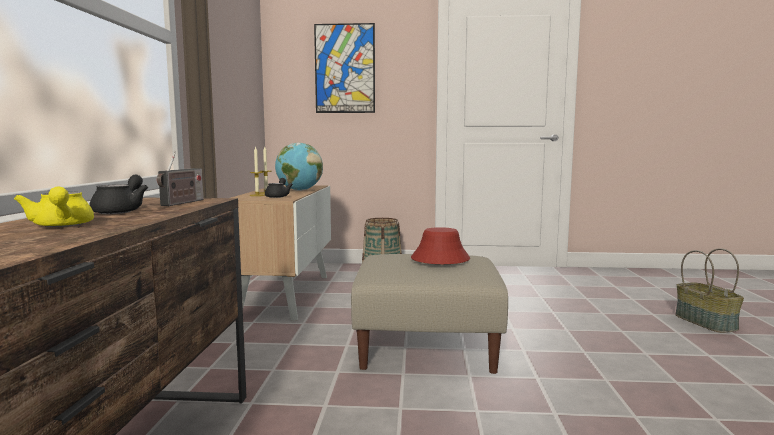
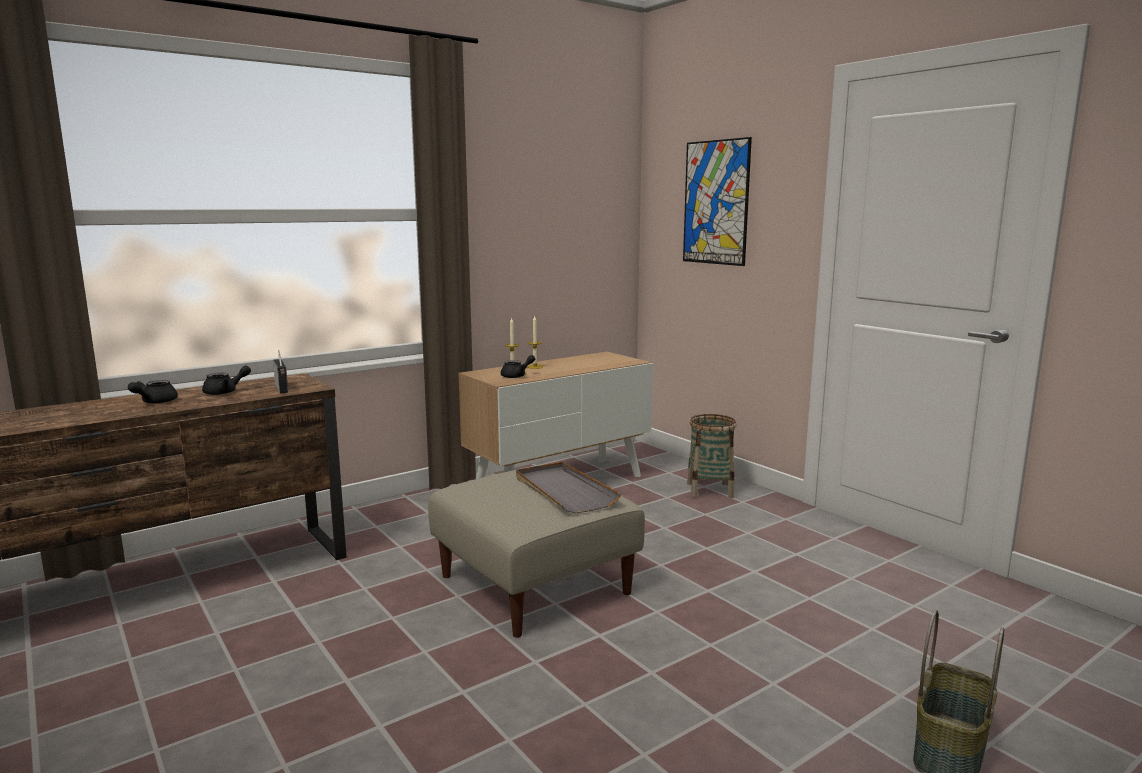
camera: 50 degrees right, 5 degrees up
(61, 226) = (154, 402): yellow teapot -> black teapot
(182, 203) = (282, 388): radio -> radio turned 90 degrees counterclockwise
(299, 190) = (578, 368): globe -> none
(440, 259) = (564, 491): red hat -> grey tray

